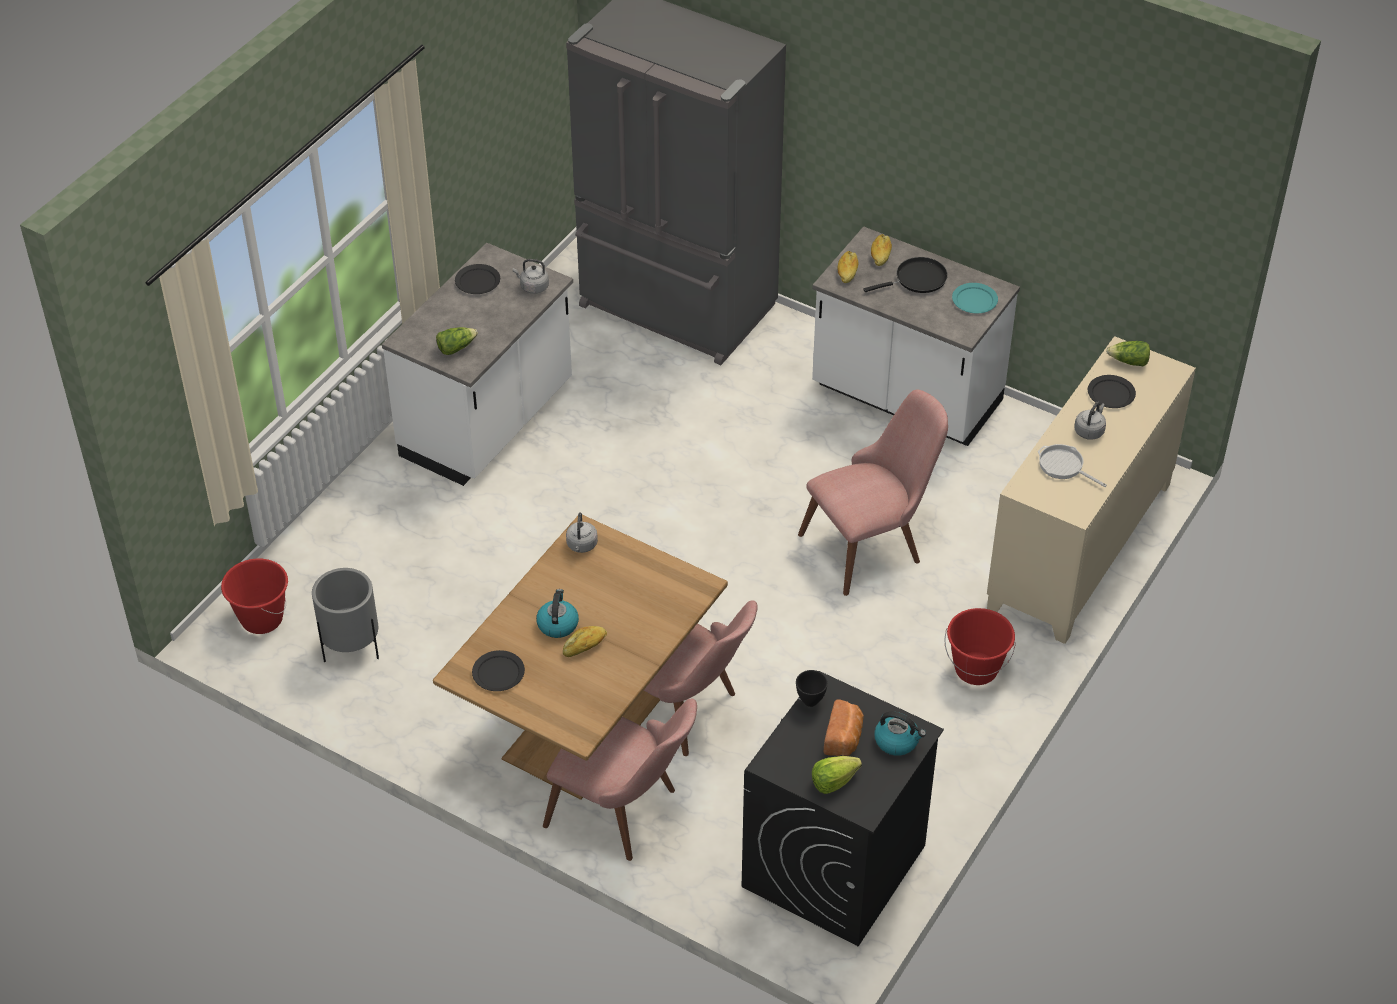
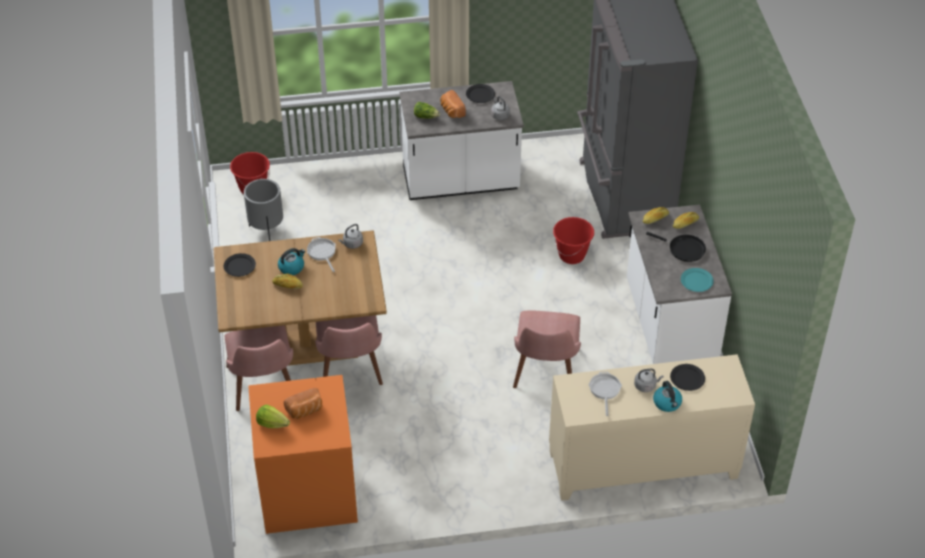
camera: 50 degrees right, 0 degrees up
(474, 321) = (451, 111): none -> bread
(564, 581) = (322, 252): none -> frying pan
(810, 701) = (317, 383): black bowl -> none
(834, 867) = (307, 493): black washing machine -> orange washing machine
(872, 542) = (545, 375): pink chair -> pink chair turned 75 degrees clockwise
(897, 741) = (324, 433): kettle -> kettle (667, 403)
(976, 669) = (501, 472): red bucket -> red bucket (572, 255)
(1129, 362) = (723, 372): lettuce -> none

